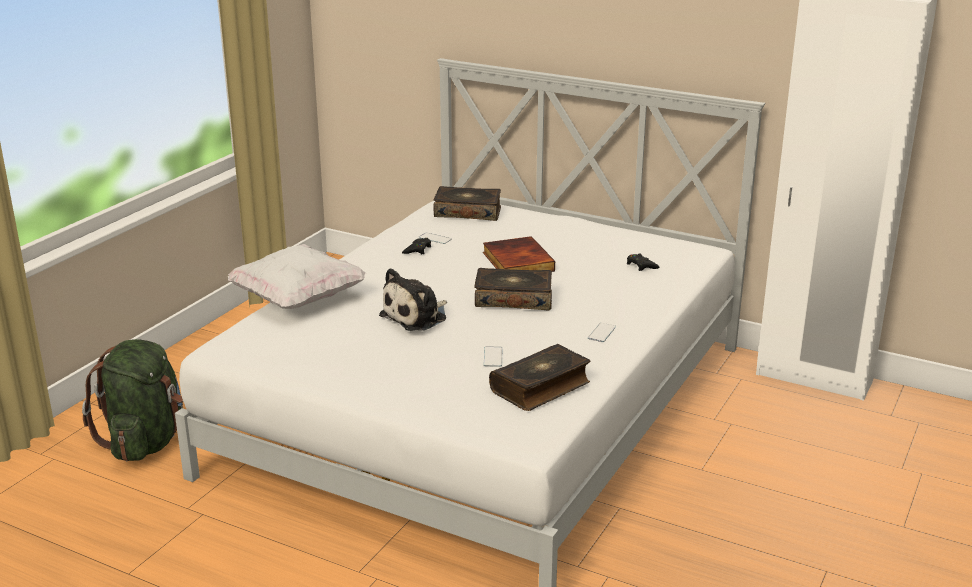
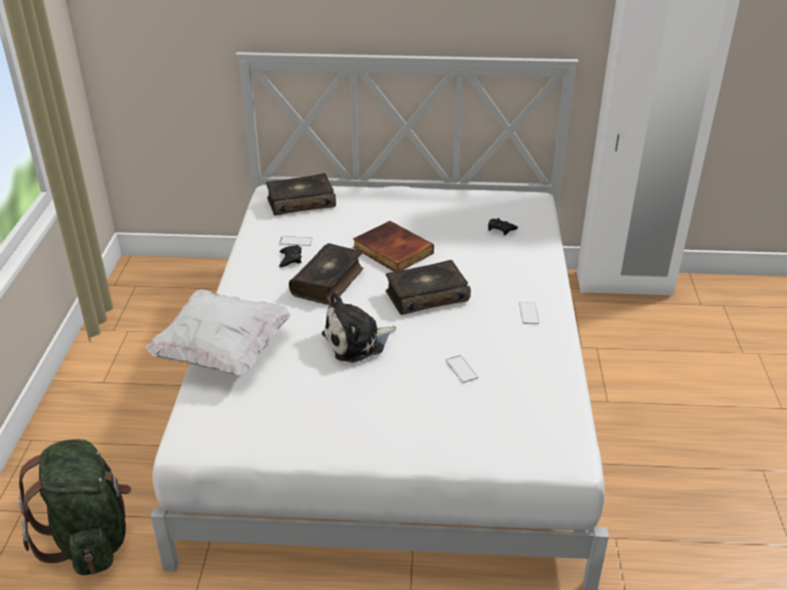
camera: 25 degrees left, 10 degrees up
(417, 317) = (357, 342): plush toy -> plush toy turned 45 degrees clockwise
(541, 387) = (531, 392): book -> book (329, 282)

